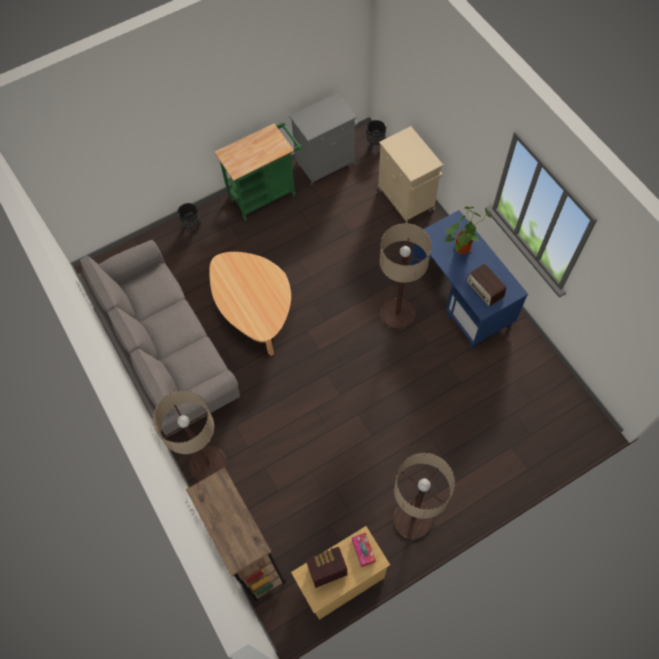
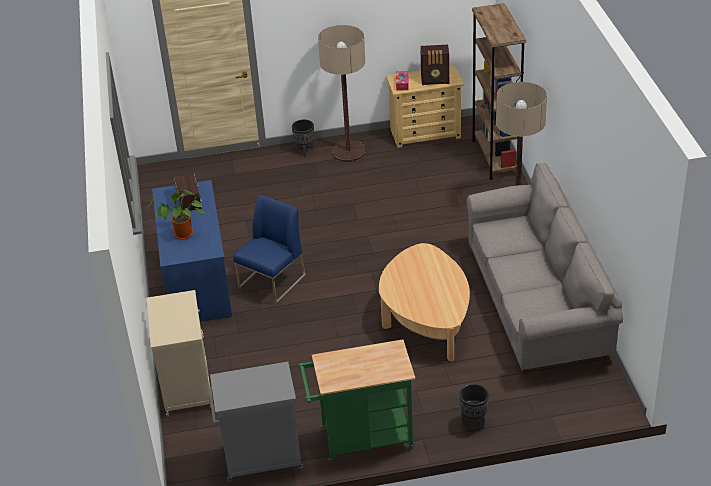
camera: 160 degrees left, 25 degrees down
(375, 145) = (181, 463): black planter -> black planter (305, 151)
(397, 314) = (272, 282): floor lamp -> blue chair

